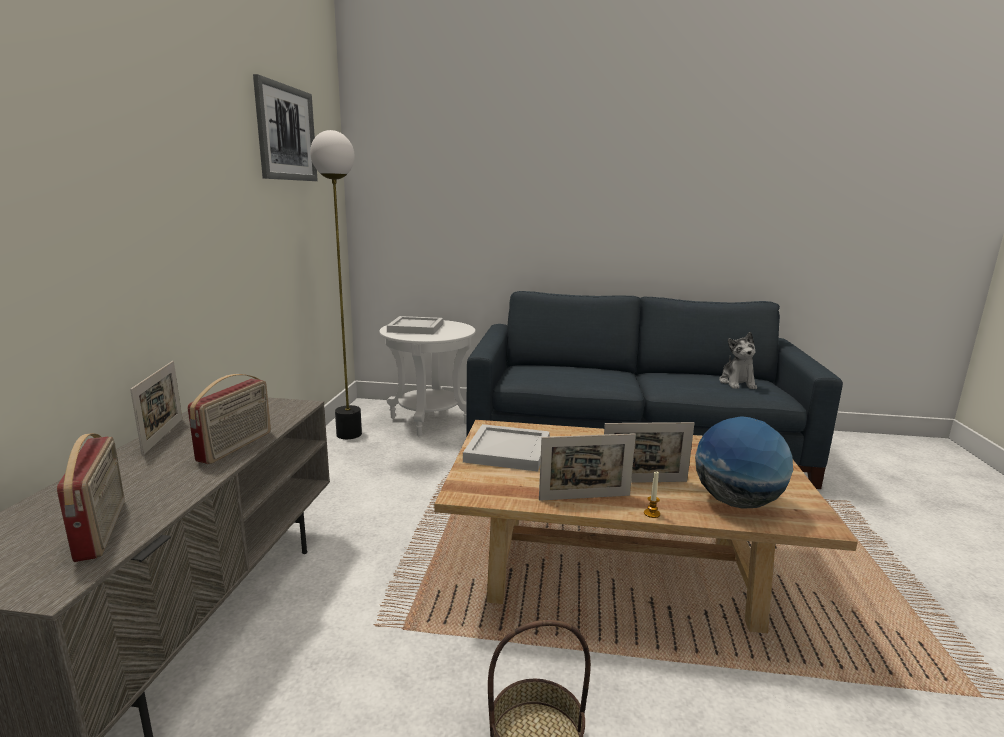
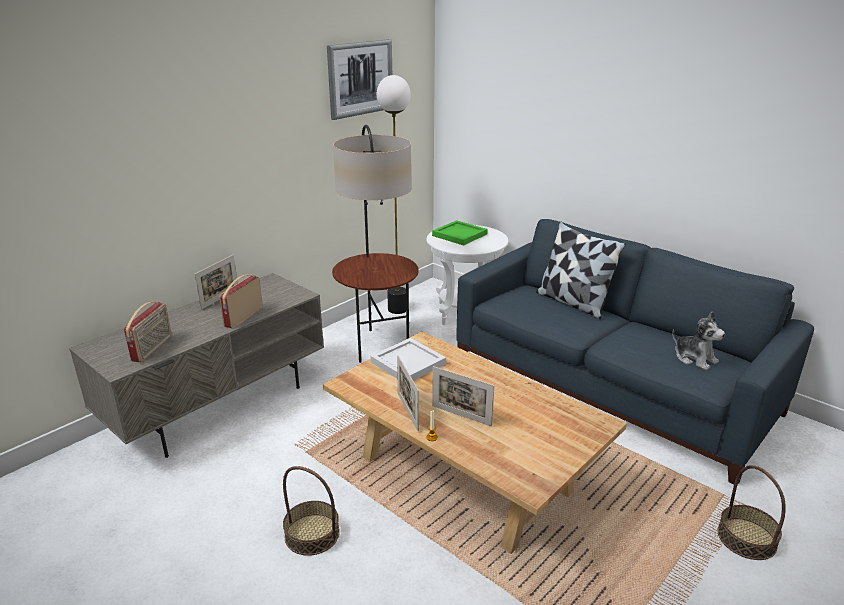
camera: 35 degrees right, 10 degrees up
(236, 446) = (243, 317): radio -> radio turned 150 degrees clockwise
(365, 474) = (378, 345): none -> floor lamp
(415, 327) = (459, 234): white tray -> green tray
(579, 367) = (573, 302): none -> pillow
(584, 497) = (407, 412): picture frame -> picture frame turned 45 degrees clockwise
(736, 502) = (500, 452): globe -> none
(737, 383) = (694, 359): plush toy -> plush toy turned 75 degrees counterclockwise
(885, 526) = (746, 538): none -> basket

